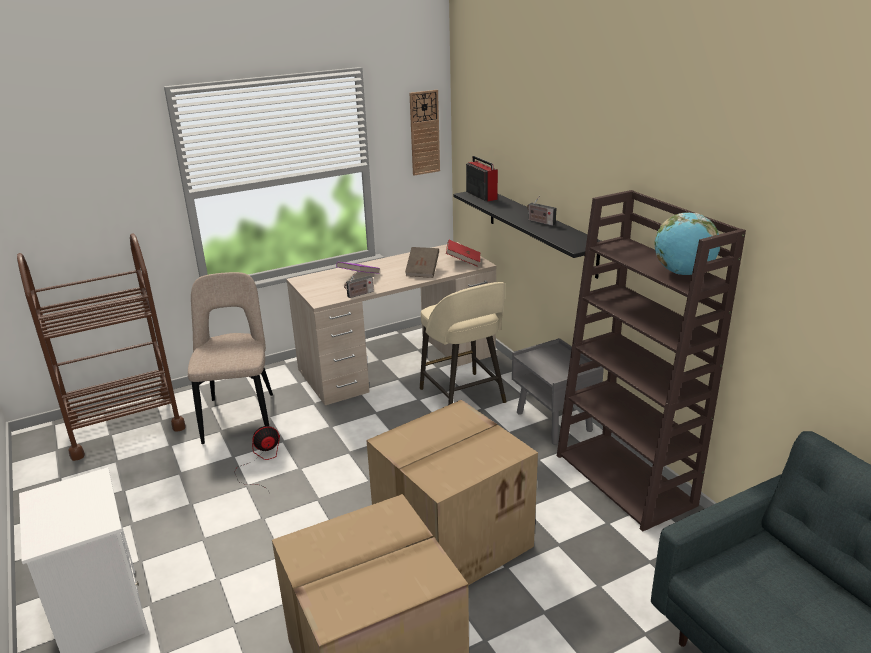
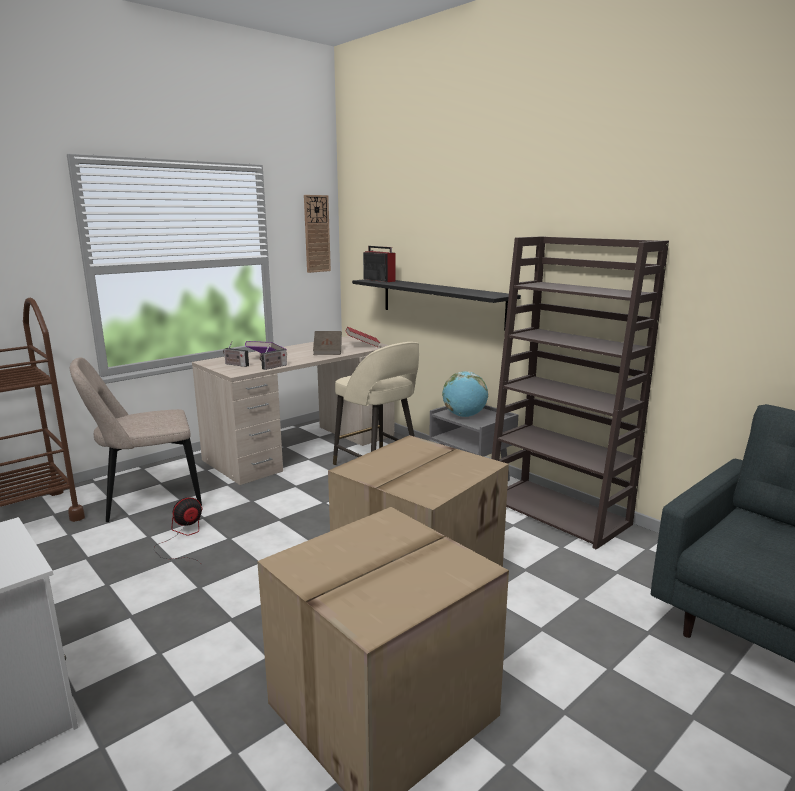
camera: 15 degrees left, 10 degrees down
(240, 415) = (147, 501): beige chair -> beige chair turned 90 degrees counterclockwise
(540, 222) = (446, 288): radio -> radio (235, 365)
(683, 273) = (611, 291): globe -> globe (464, 416)

